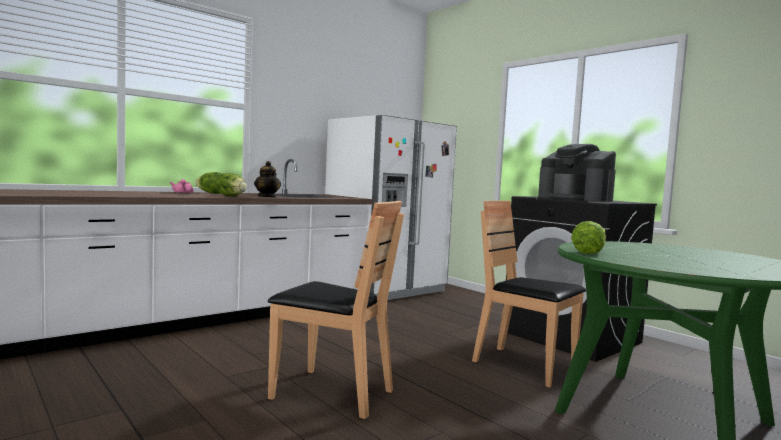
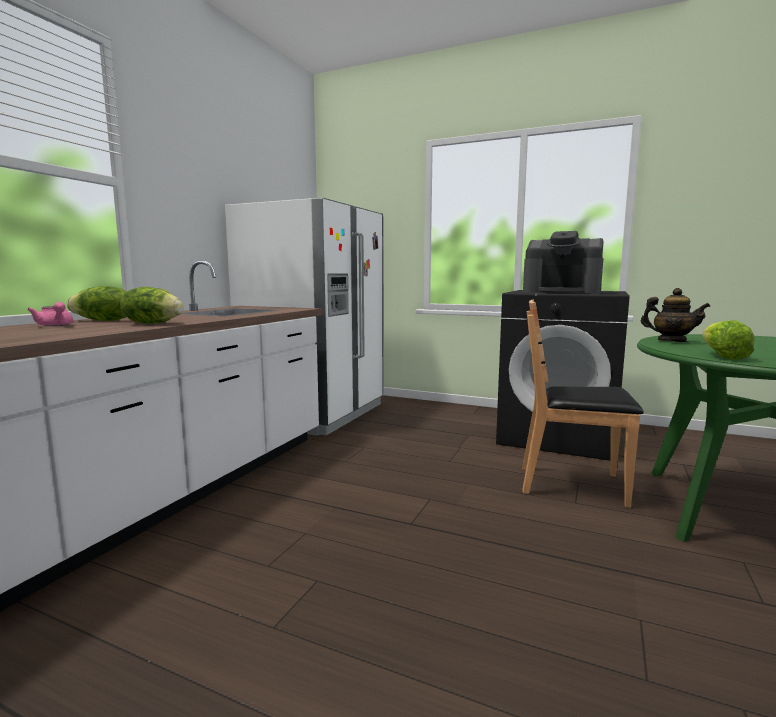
camera: 25 degrees left, 5 degrees up
(267, 197) = (206, 319): teapot -> teapot (671, 341)
(331, 393) = (450, 602): brown chair -> none

